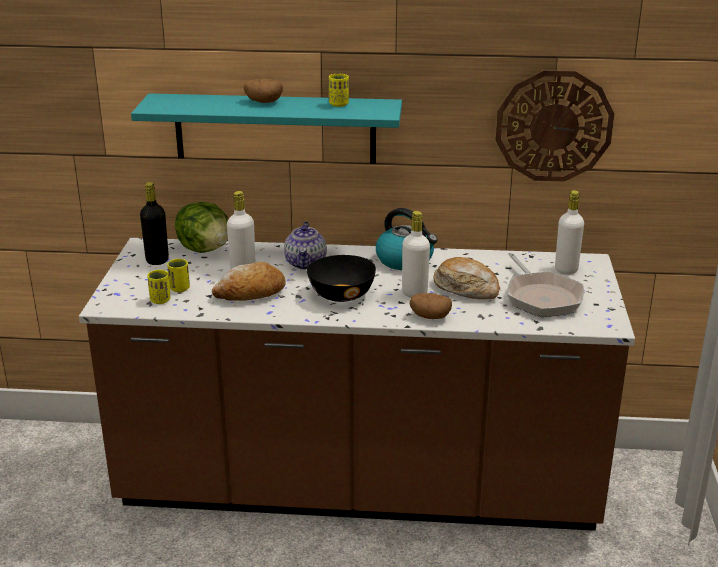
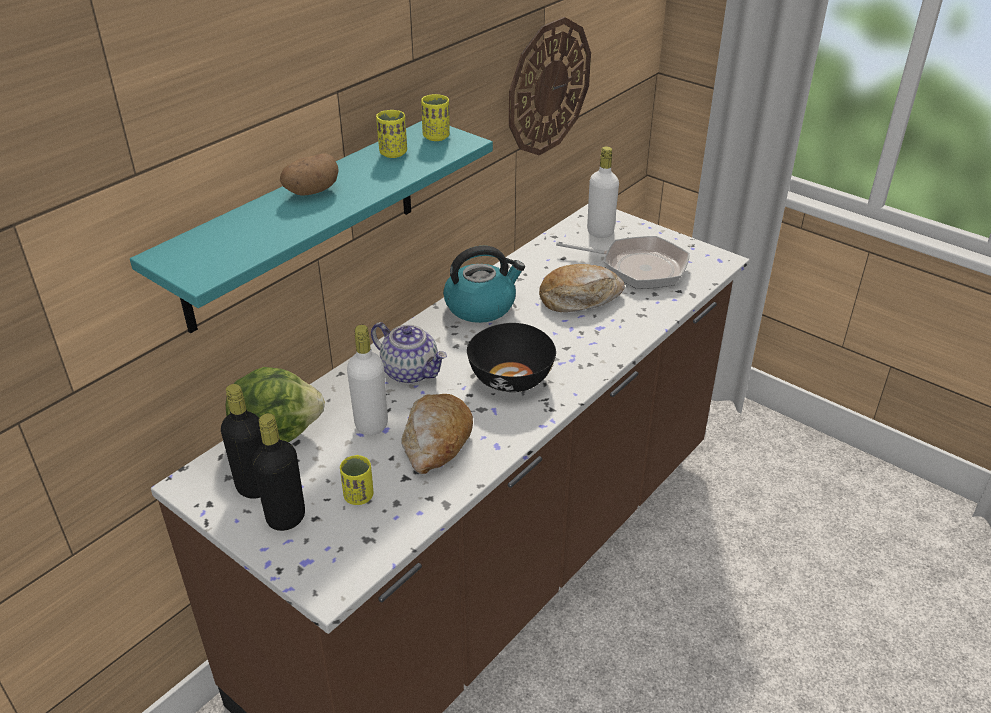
camera: 55 degrees left, 10 degrees up
(143, 276) = (286, 518): none -> black bottle
(160, 300) = (371, 526): yellow cup -> yellow cup (436, 137)
(414, 293) = (557, 331): white bottle -> none
(430, 317) = (614, 344): potato -> none

